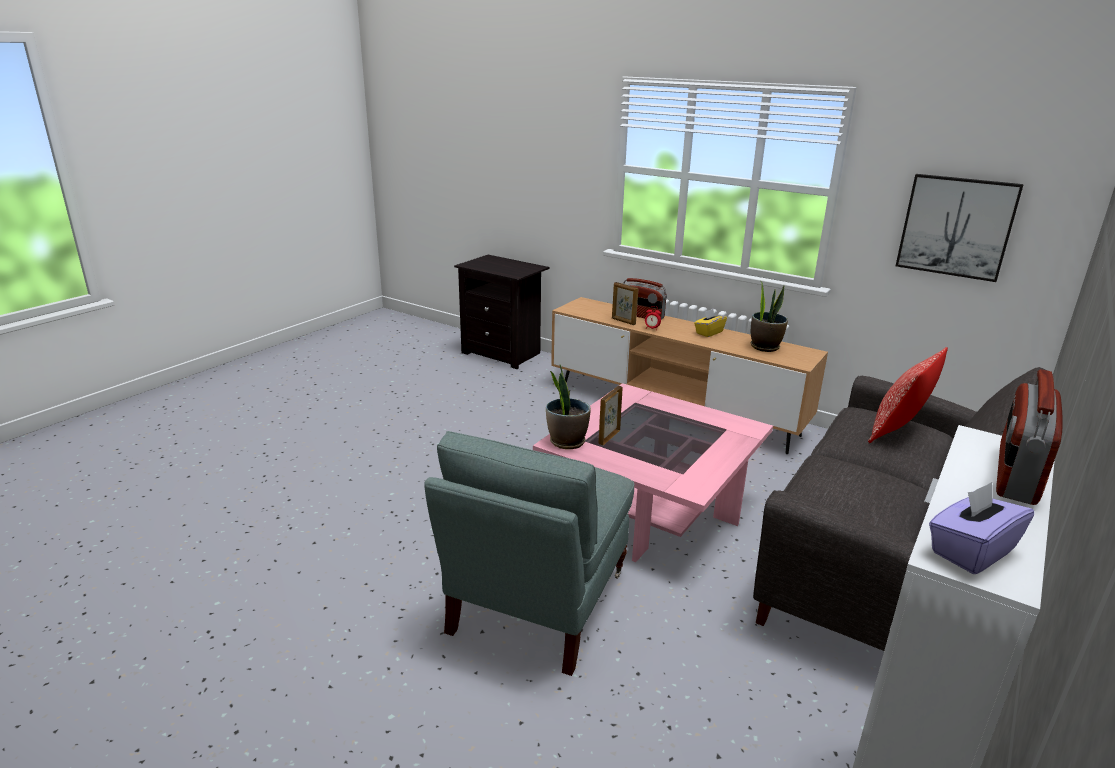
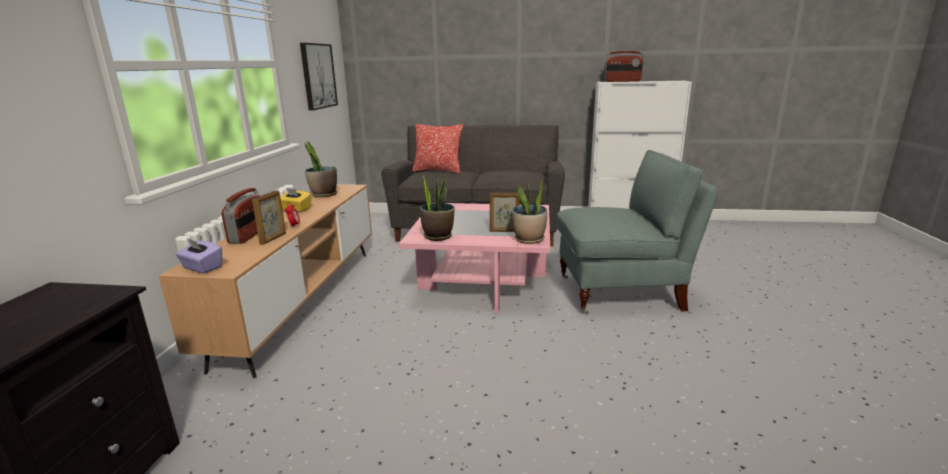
camera: 115 degrees left, 5 degrees down
(624, 401) = (438, 236): none -> potted plant
(970, 551) = (673, 81): purple tissue box -> purple tissue box (202, 268)

